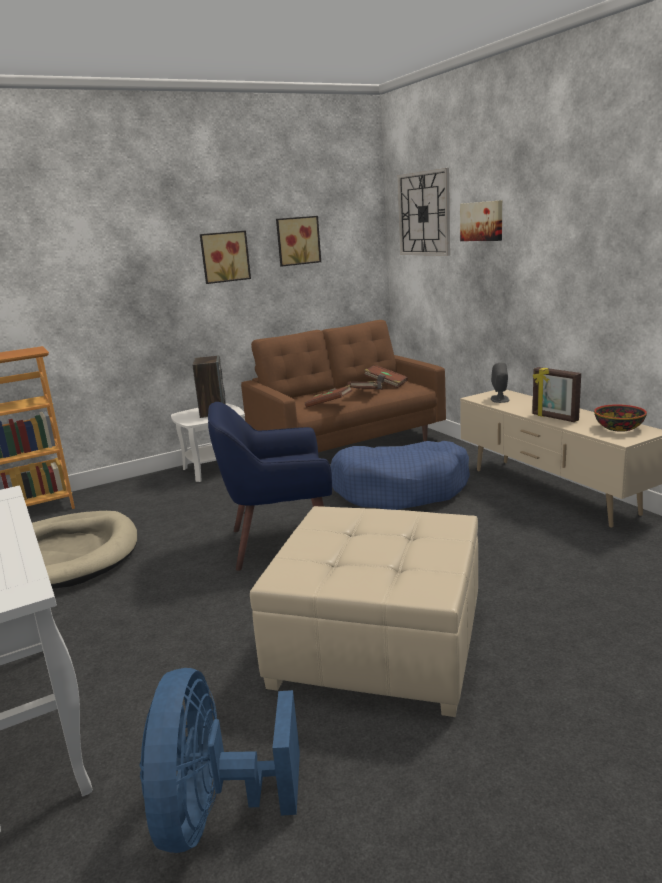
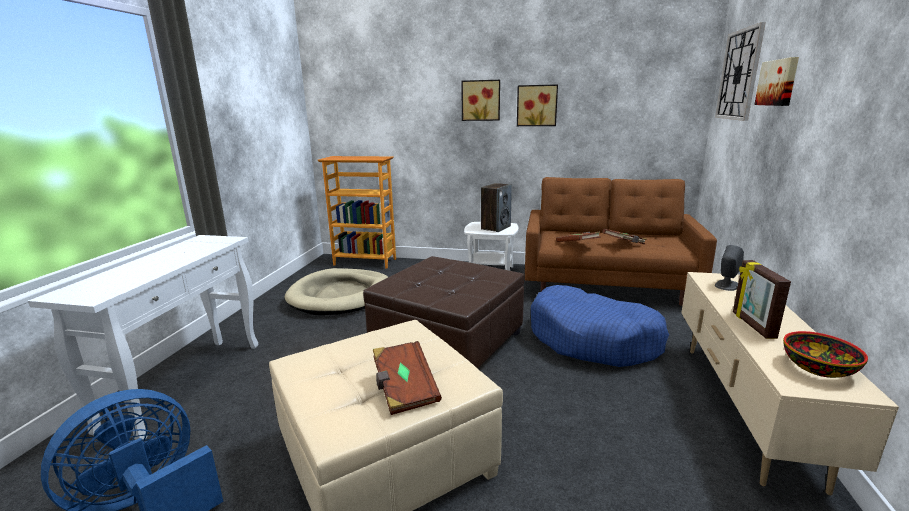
camera: 40 degrees right, 0 degrees up
(279, 543) = (448, 341): blue armchair -> brown ottoman
(297, 241) = (609, 96): picture -> picture (481, 100)
(386, 384) = (656, 241): brown book -> brown book (404, 390)

